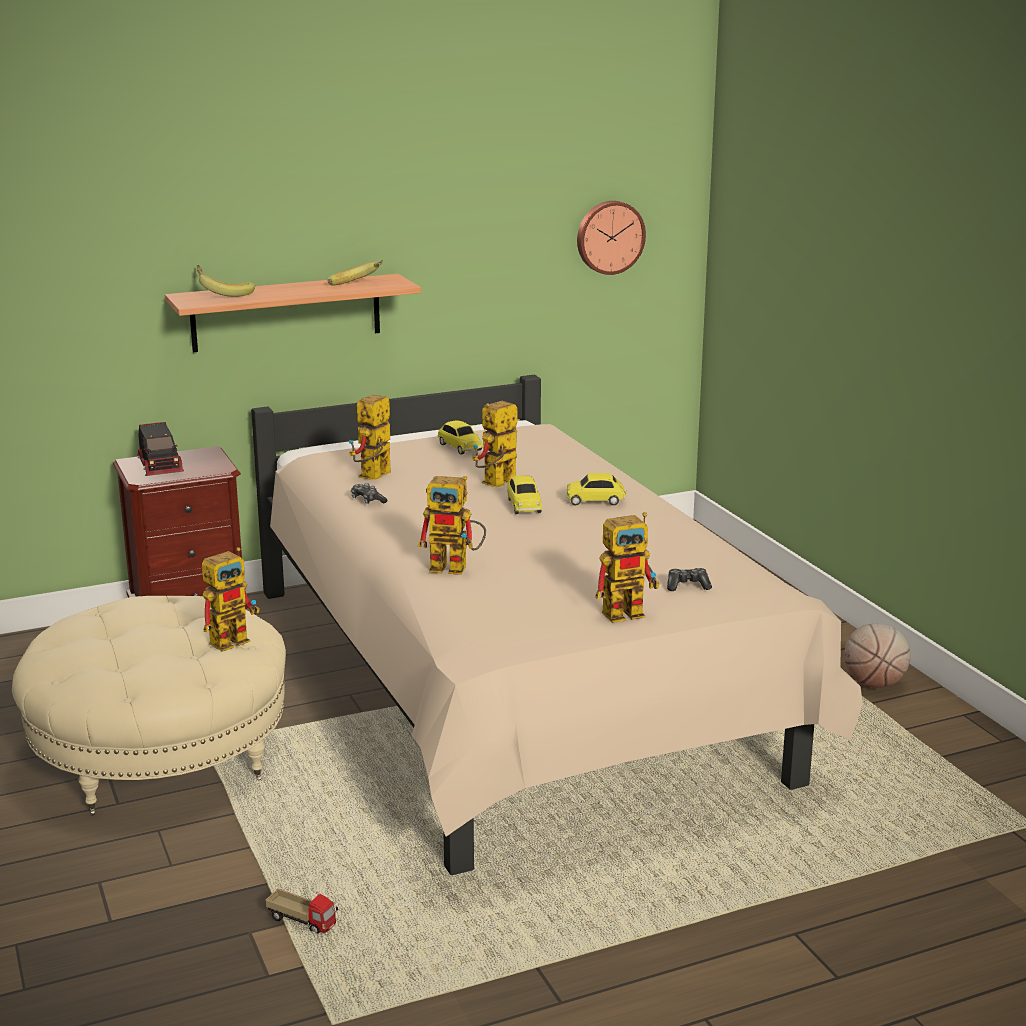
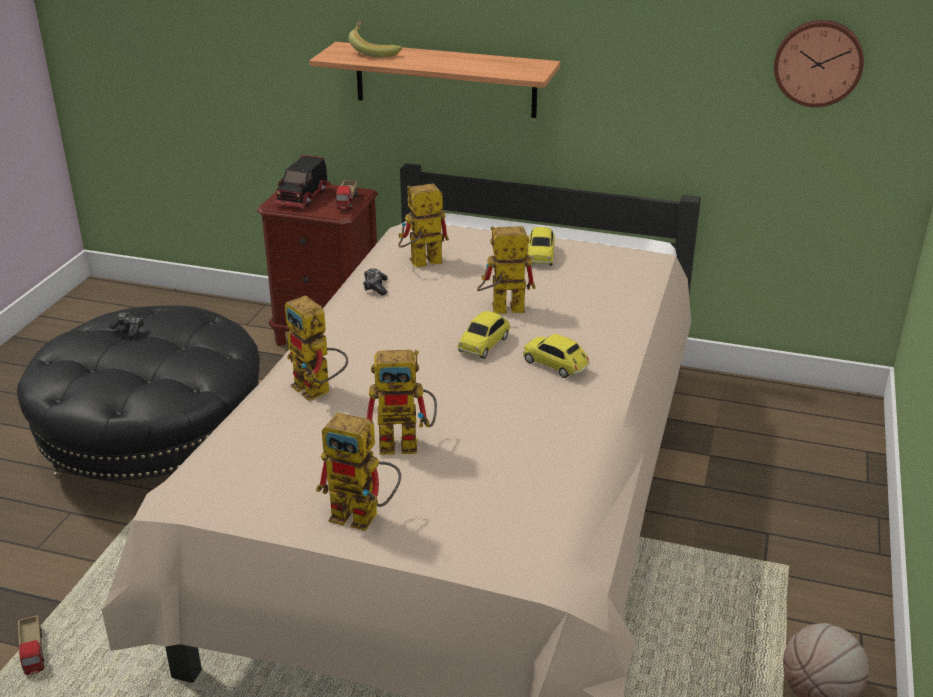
camera: 40 degrees right, 10 degrees up
(161, 757) = (155, 448): beige ottoman -> black ottoman
(213, 460) = (347, 203): none -> toy truck
(234, 638) = (184, 377): toy robot -> toy robot (407, 443)
(357, 285) = (494, 67): banana -> none
(687, 586) = (466, 512): game controller -> game controller (128, 329)

